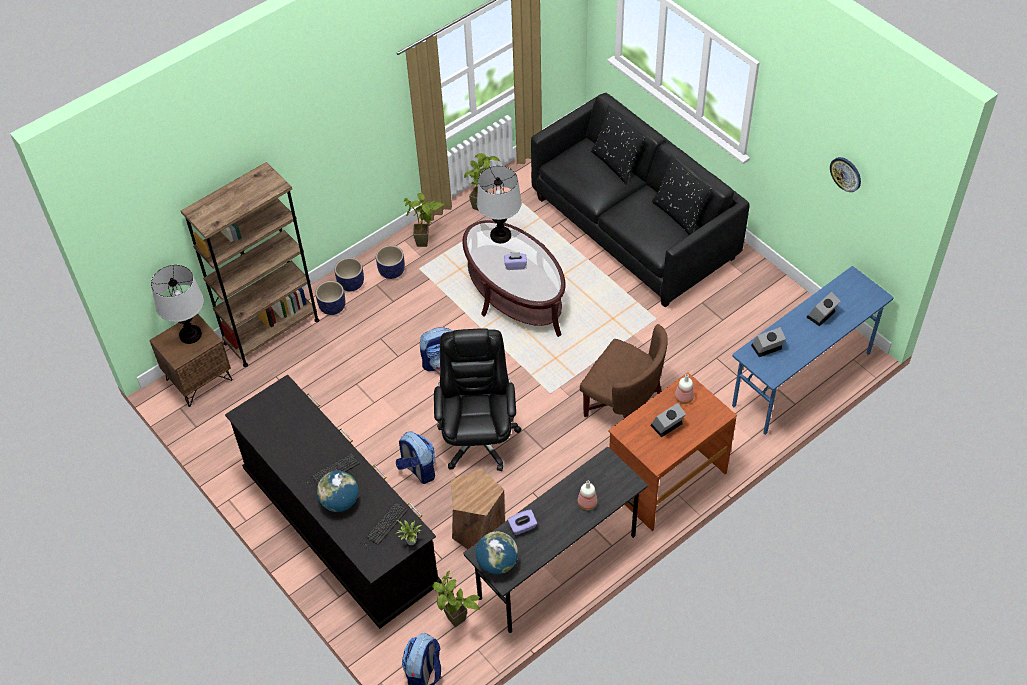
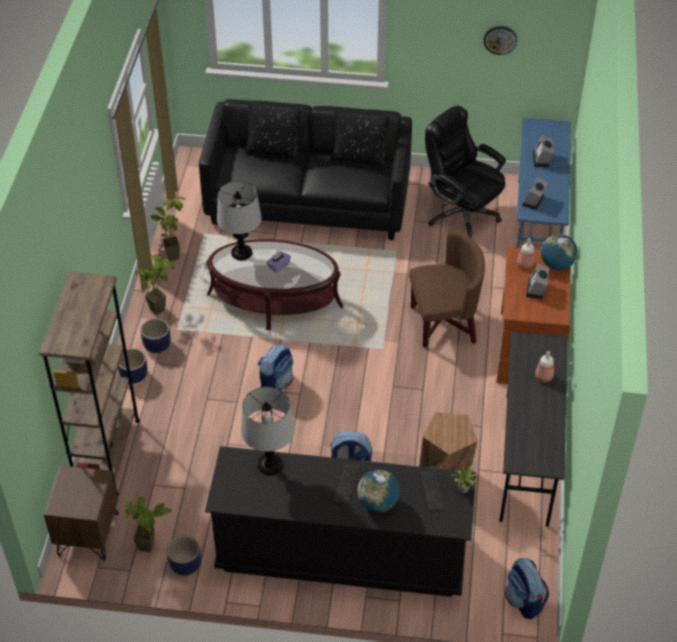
camera: 45 degrees left, 5 degrees down
(190, 334) = (77, 485): table lamp -> table lamp (270, 464)
(332, 307) = (139, 403): planter -> planter (186, 565)
(458, 625) = (508, 550): potted plant -> potted plant (152, 549)
(478, 437) = (367, 415): black office chair -> black office chair (461, 214)
(497, 563) = (534, 459): globe -> globe (557, 264)
(522, 527) = (521, 424): purple tissue box -> none

